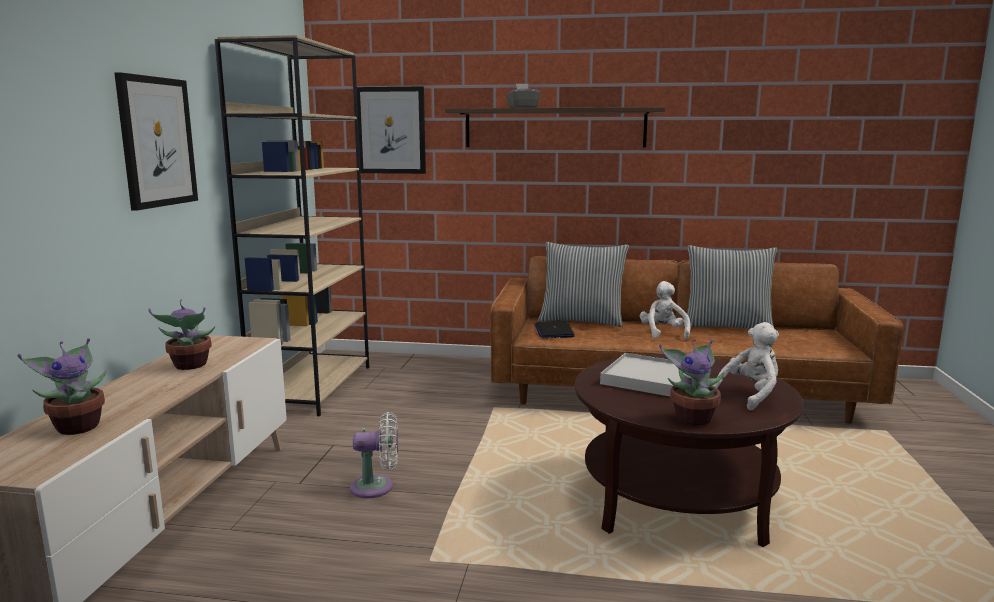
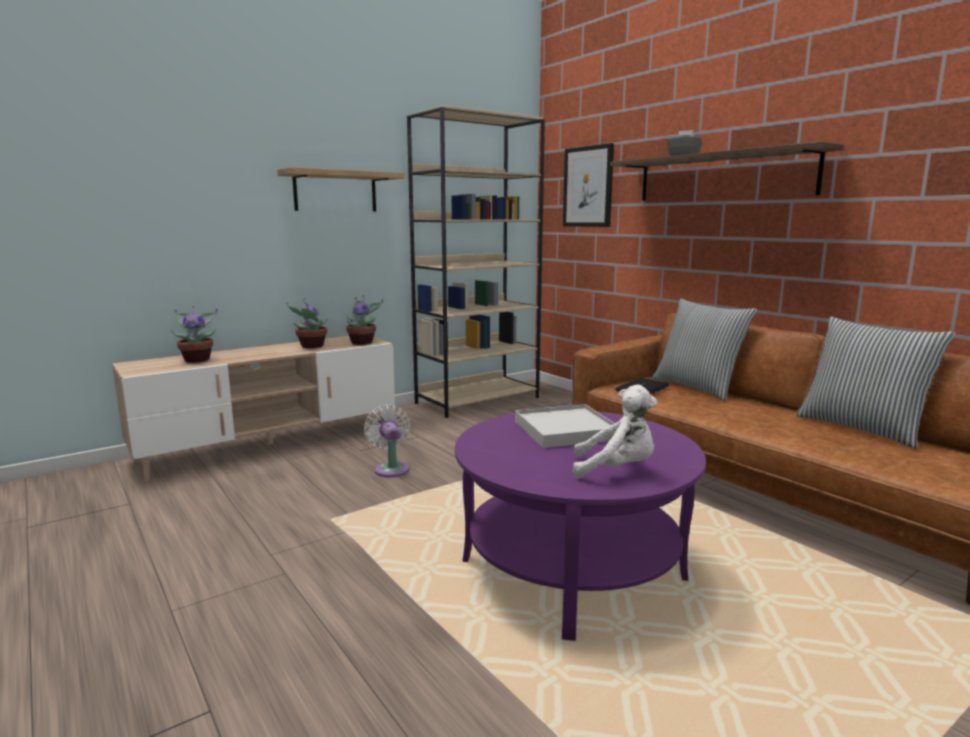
camera: 45 degrees right, 0 degrees up
(157, 142) = (335, 191): picture -> shelf
(377, 487) = (391, 468): white fan -> white fan turned 150 degrees counterclockwise
(663, 333) = (754, 415): white plush toy -> none
(677, 499) = (572, 569): brown coffee table -> purple coffee table
(692, 418) = (507, 464): potted plant -> potted plant (363, 343)

